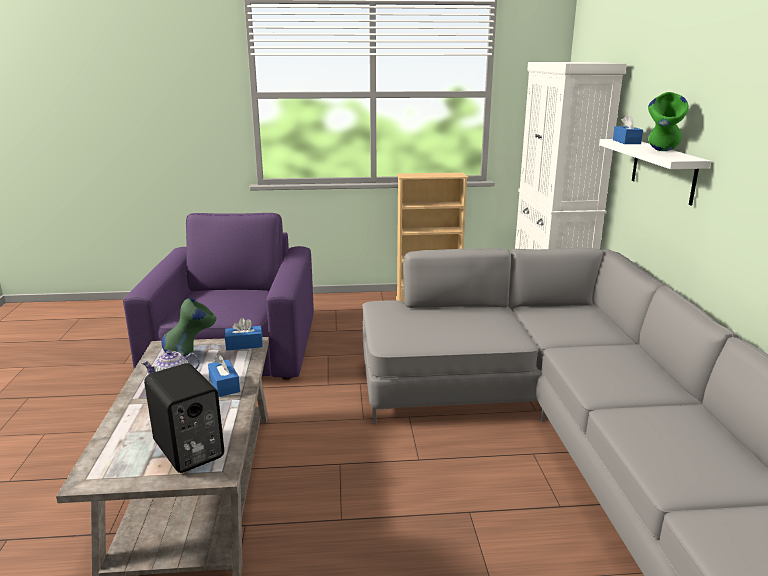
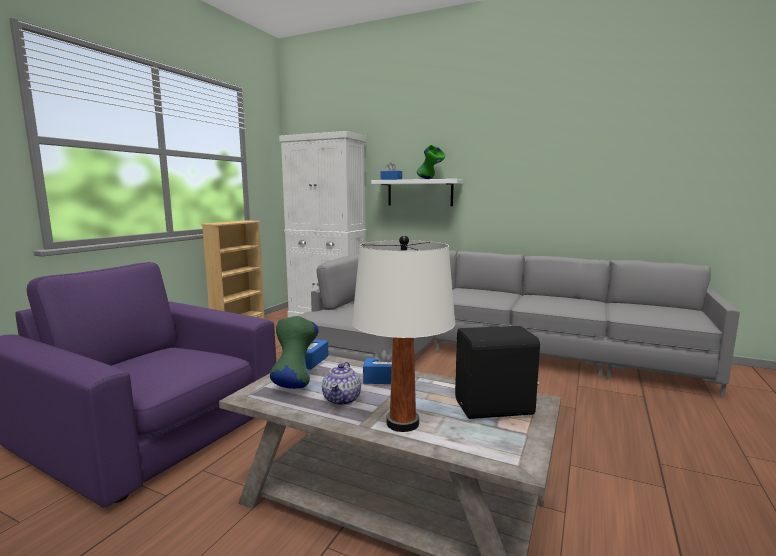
camera: 60 degrees left, 10 degrees down
(140, 414) = (402, 423): none -> white table lamp

